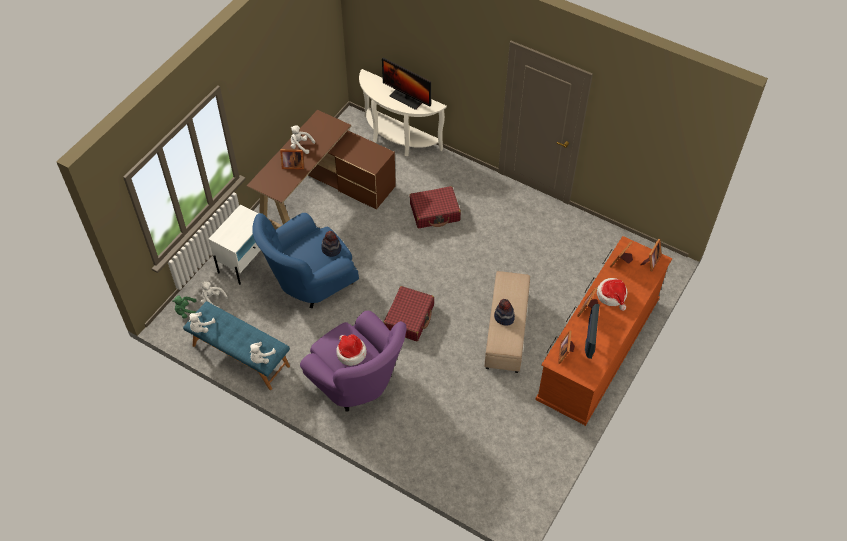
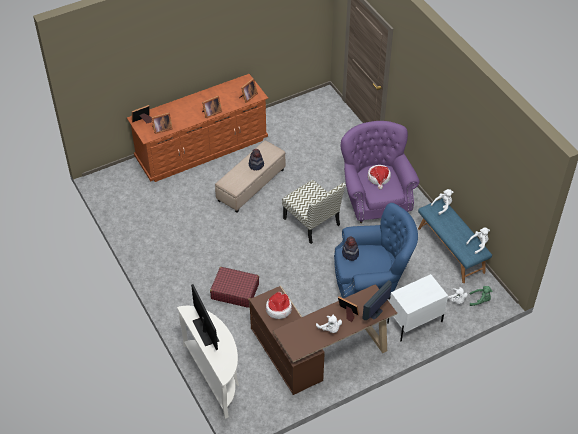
camera: 150 degrees left, 5 degrees down
(409, 318) = (312, 222): red suitcase -> chair
(590, 345) = (229, 94): monitor -> monitor (375, 313)
(612, 296) = (188, 113): hat -> hat (278, 308)

